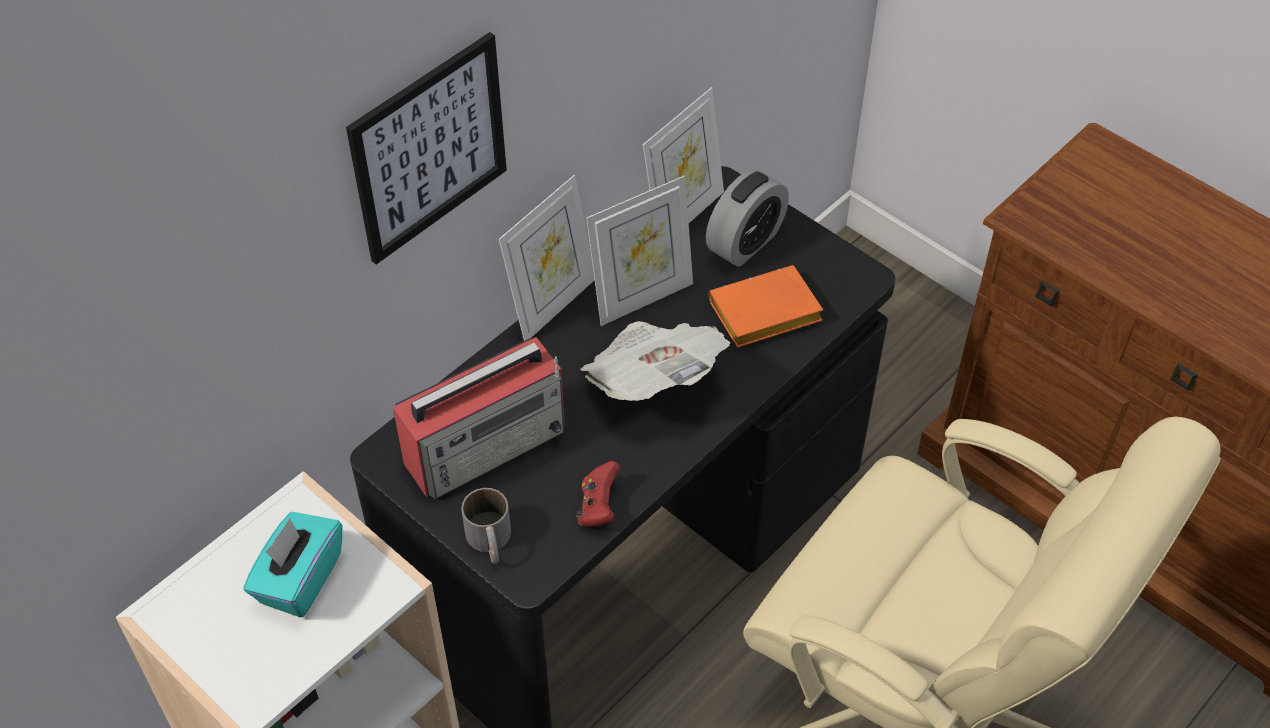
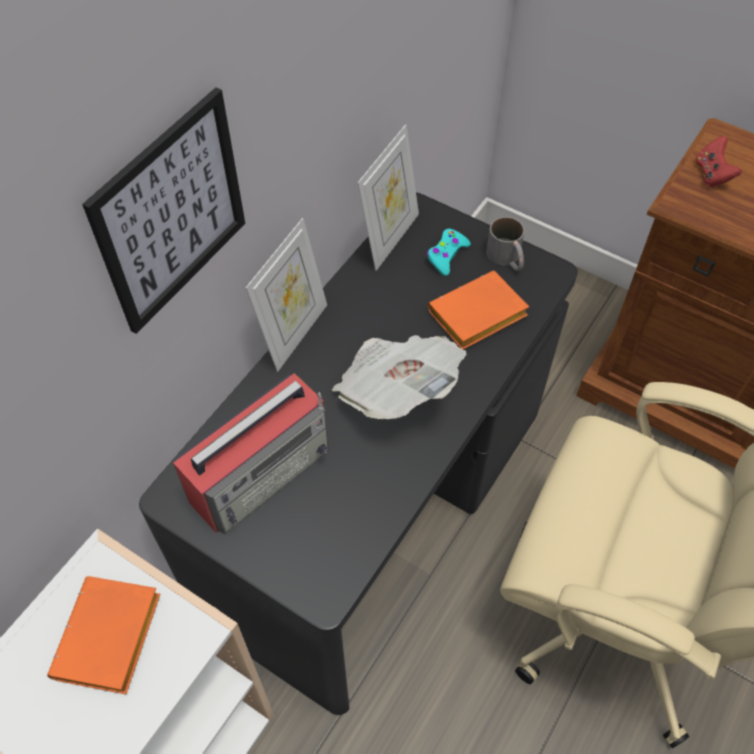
camera: 10 degrees left, 5 degrees up
(299, 579) = (110, 641): turquoise tissue box -> orange book
(490, 542) = (282, 568): grey mug -> grey mug (507, 258)
(598, 507) = (373, 518): red game controller -> red game controller (712, 174)
(641, 297) = (370, 315): picture frame -> none
(745, 243) = (446, 255): alarm clock -> turquoise game controller

